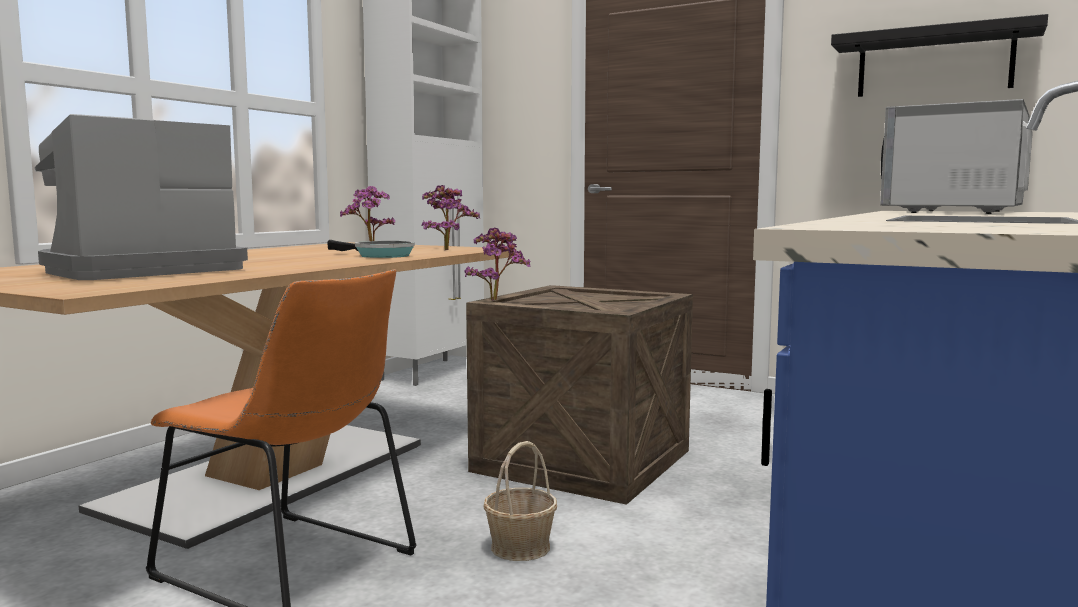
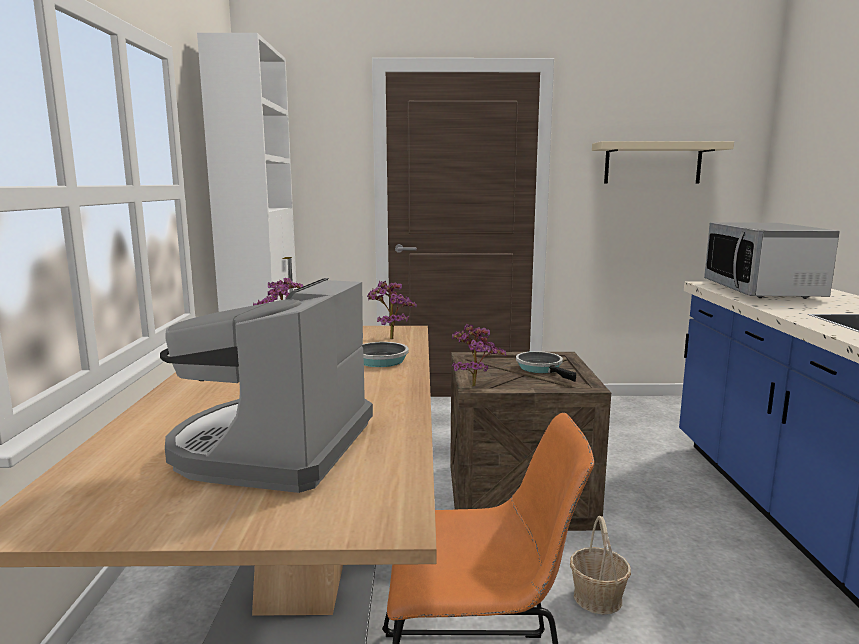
camera: 30 degrees left, 5 degrees up
(610, 299) = (542, 369): none -> frying pan
(934, 63) = (653, 163): black shelf -> beige shelf

